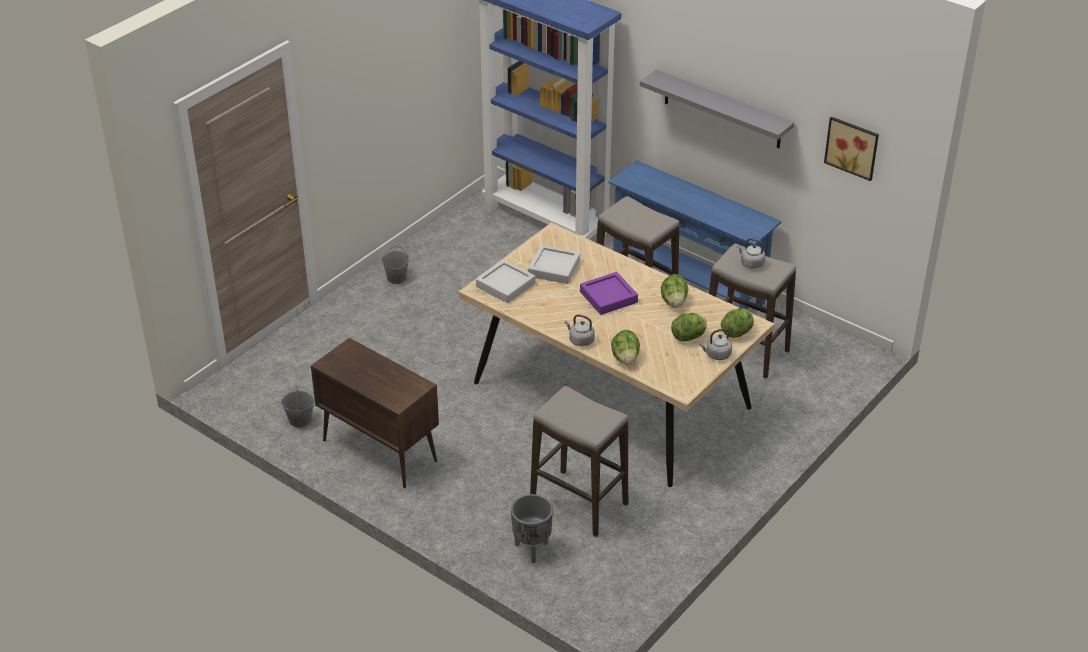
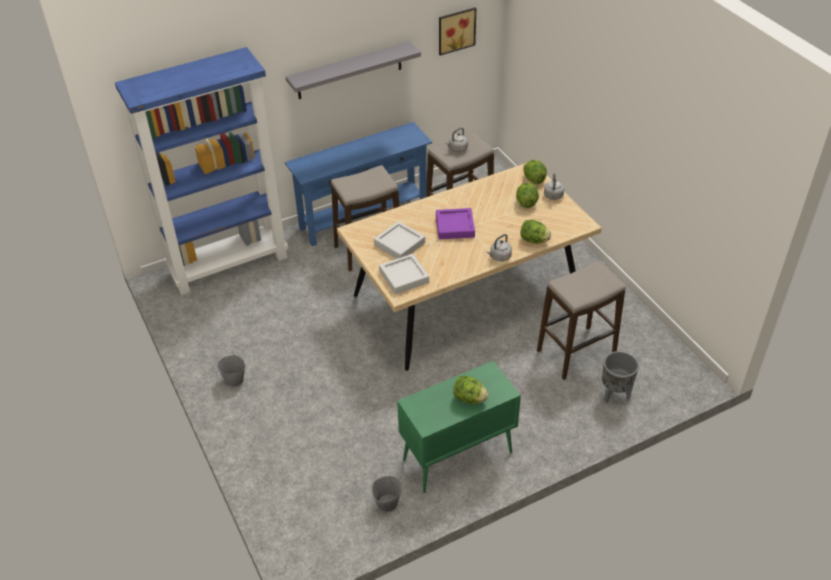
camera: 65 degrees left, 5 degrees up
(378, 450) = (456, 457): brown cabinet -> green cabinet
(674, 302) = (481, 197): lettuce -> lettuce (469, 399)

